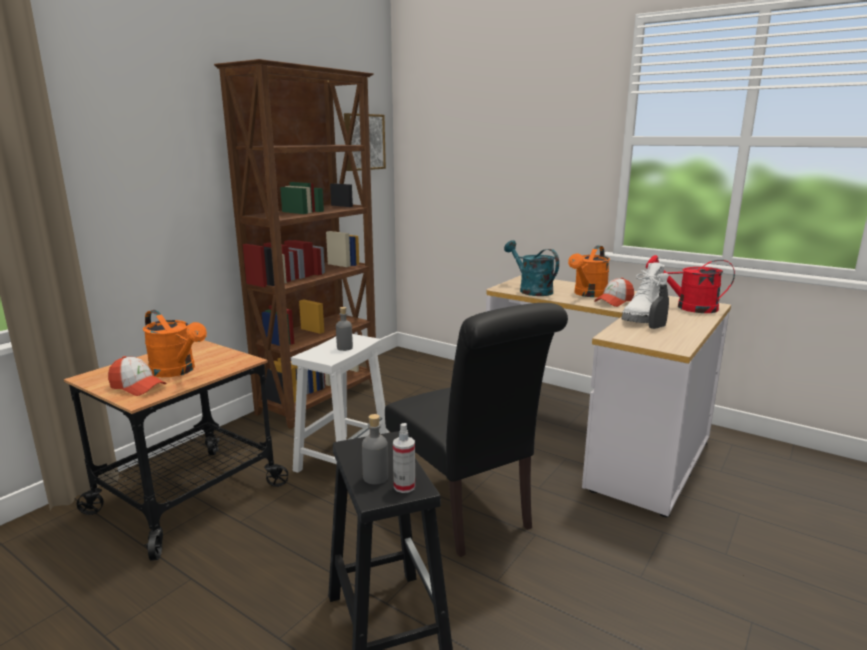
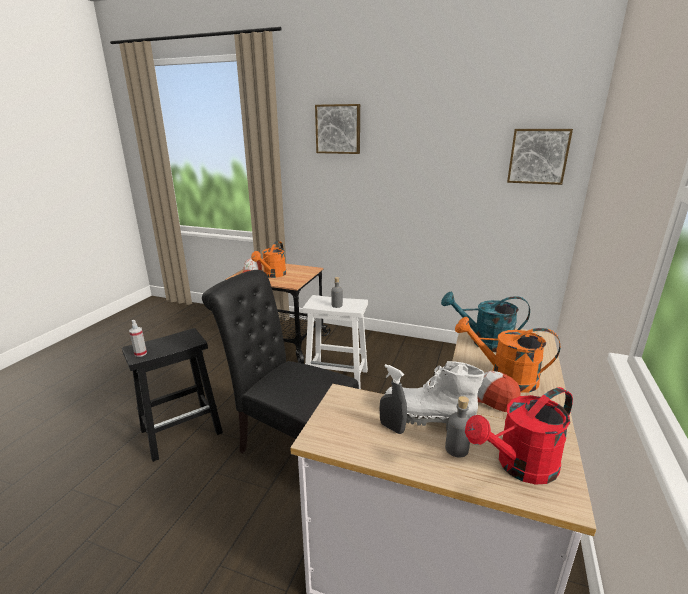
camera: 75 degrees right, 5 degrees up
(152, 106) = (338, 129): none -> picture
(321, 399) = (414, 349): brown bookcase -> none
(375, 477) = (153, 345): grey bottle -> grey bottle (456, 449)
(466, 512) = (289, 446): black chair -> black chair turned 75 degrees clockwise
(531, 290) = (484, 342): turquoise watering can -> turquoise watering can turned 120 degrees counterclockwise
(689, 307) = (519, 466): red watering can -> red watering can turned 120 degrees counterclockwise

